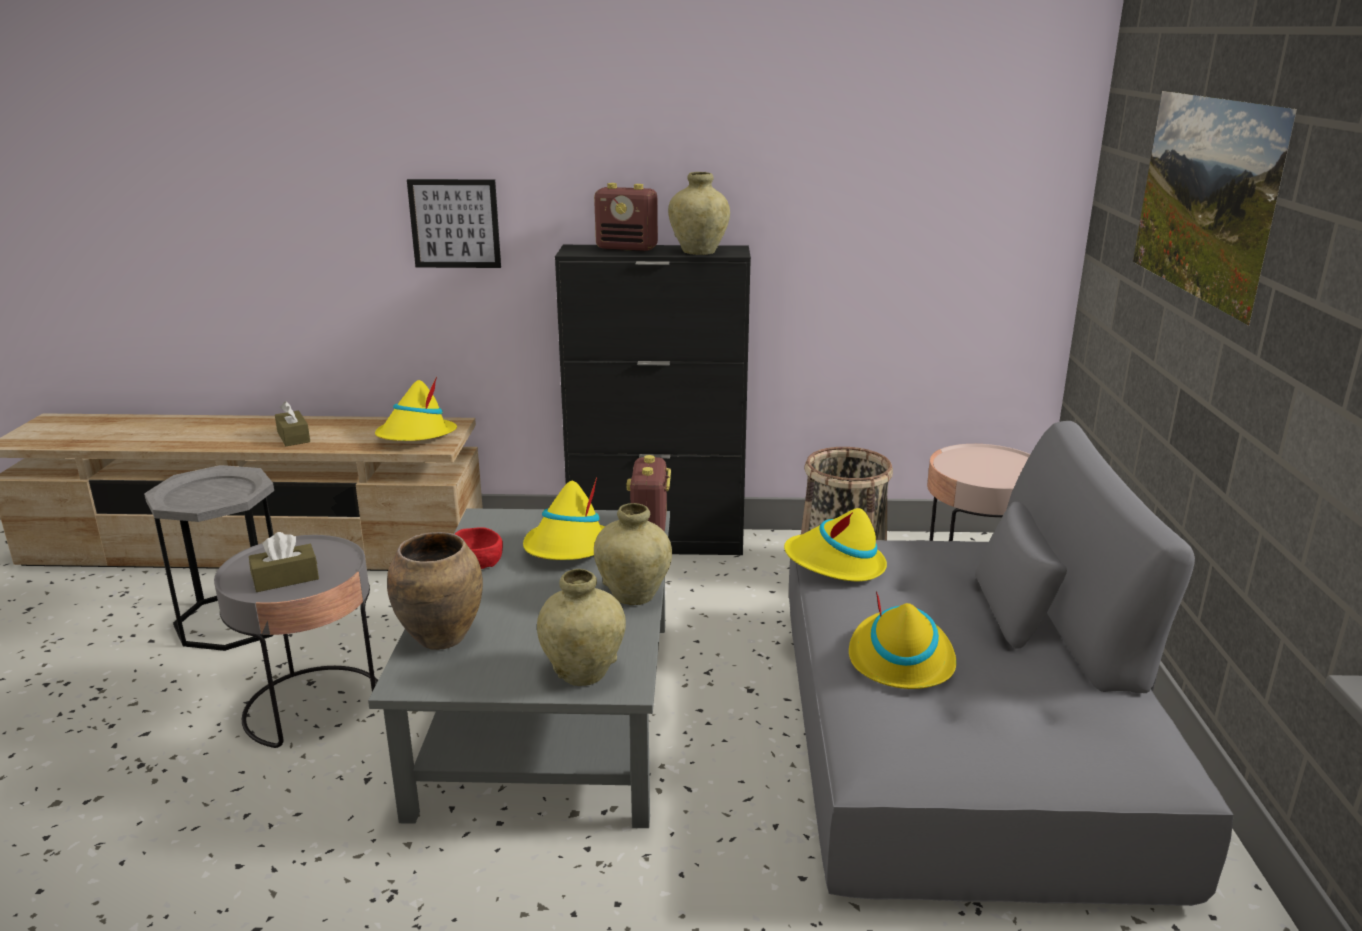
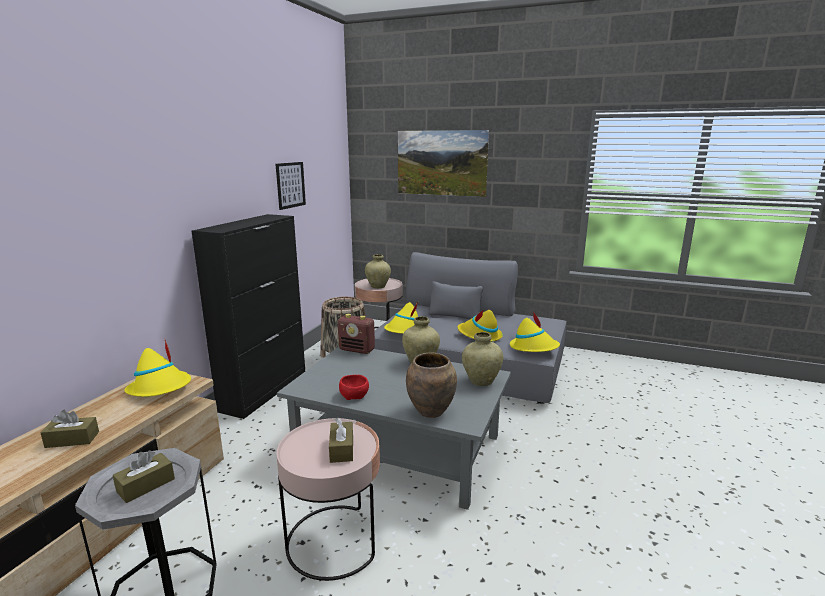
camera: 70 degrees left, 5 degrees down
(212, 495) = (146, 485): none -> brown tissue box
(314, 706) = (334, 540): grey side table -> pink side table
(455, 223) = (125, 229): picture -> picture (290, 185)
(569, 548) = (360, 370): yellow hat -> yellow hat (533, 347)
(627, 248) = (233, 224): radio -> none
(698, 252) = (267, 218): beige vase -> beige vase (378, 286)

